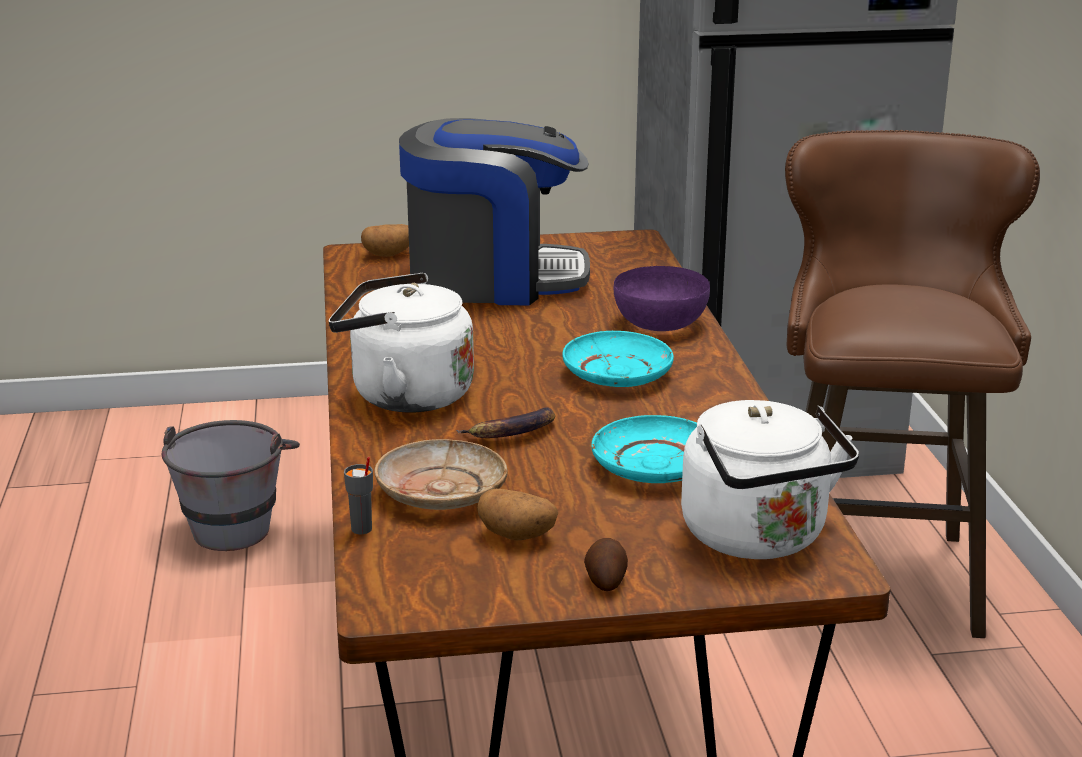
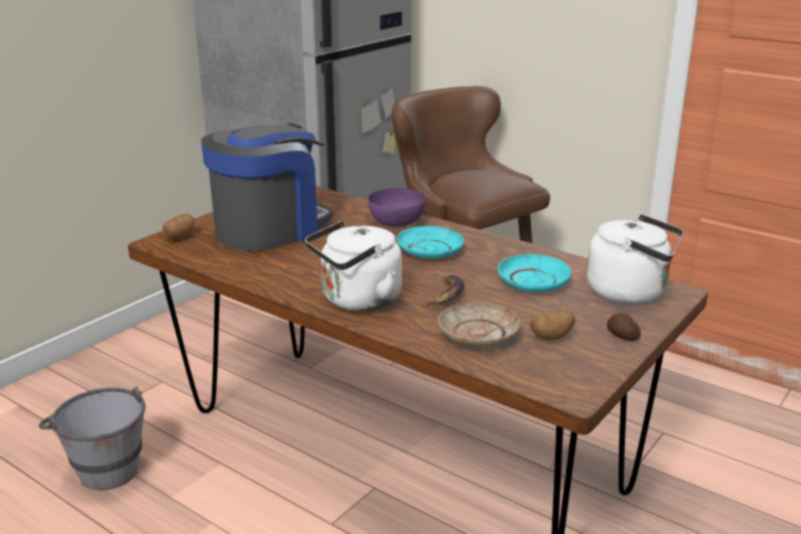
camera: 45 degrees left, 0 degrees up
(361, 529) = (485, 369): grey cup -> none

